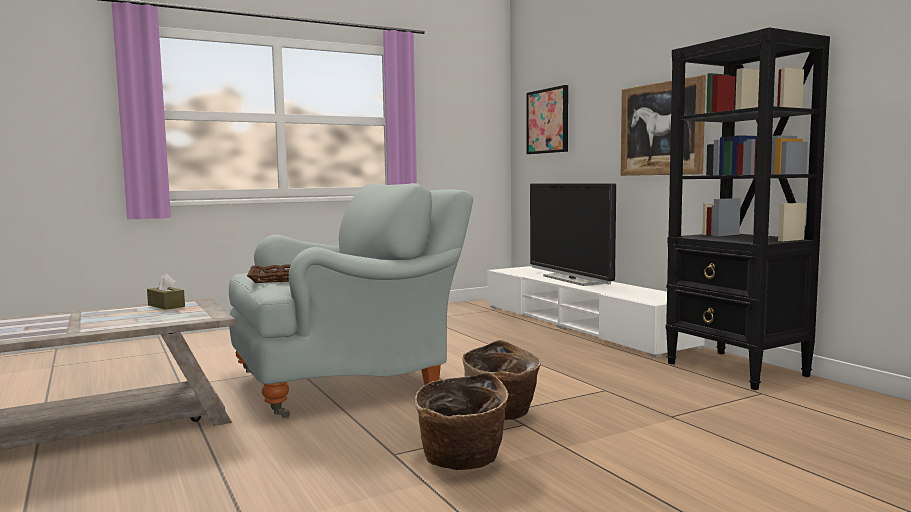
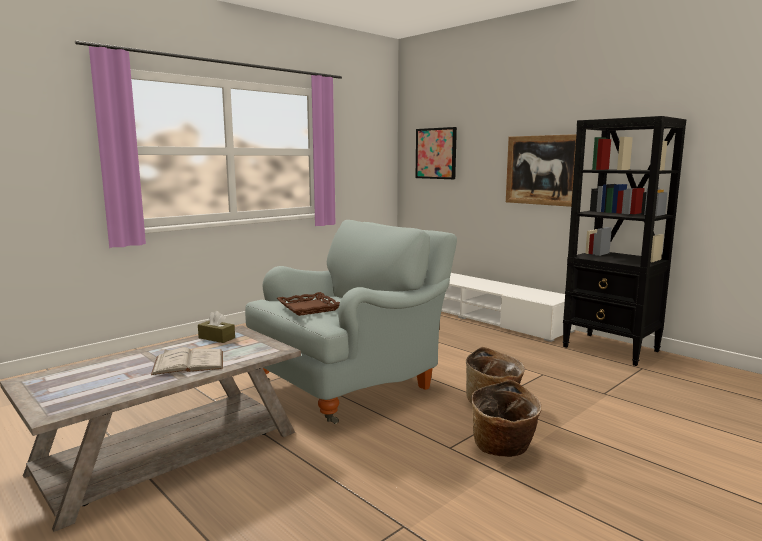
camera: 15 degrees left, 5 degrees up
(101, 322) = (189, 362): none -> white book
(572, 280) = (466, 280): television -> none

